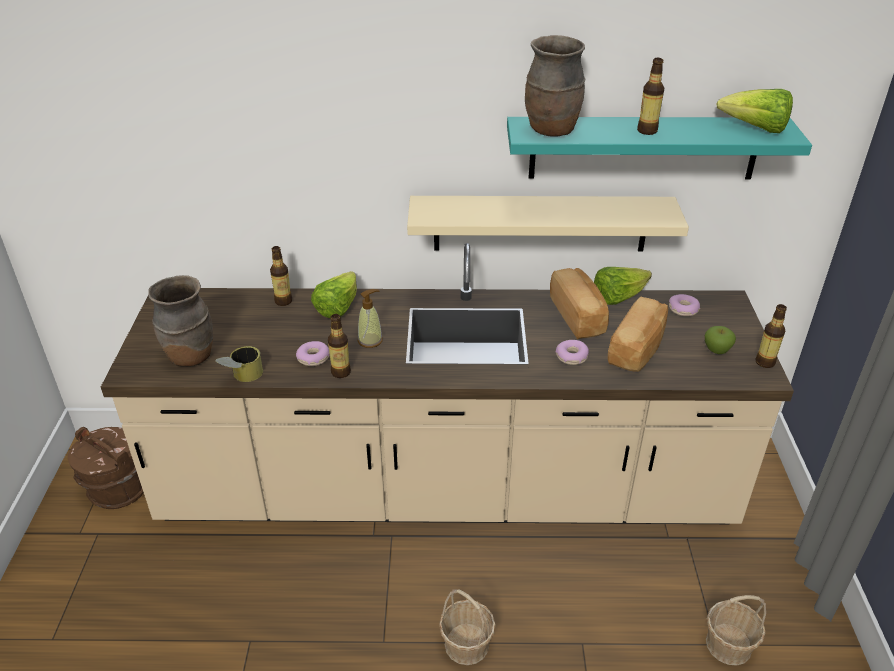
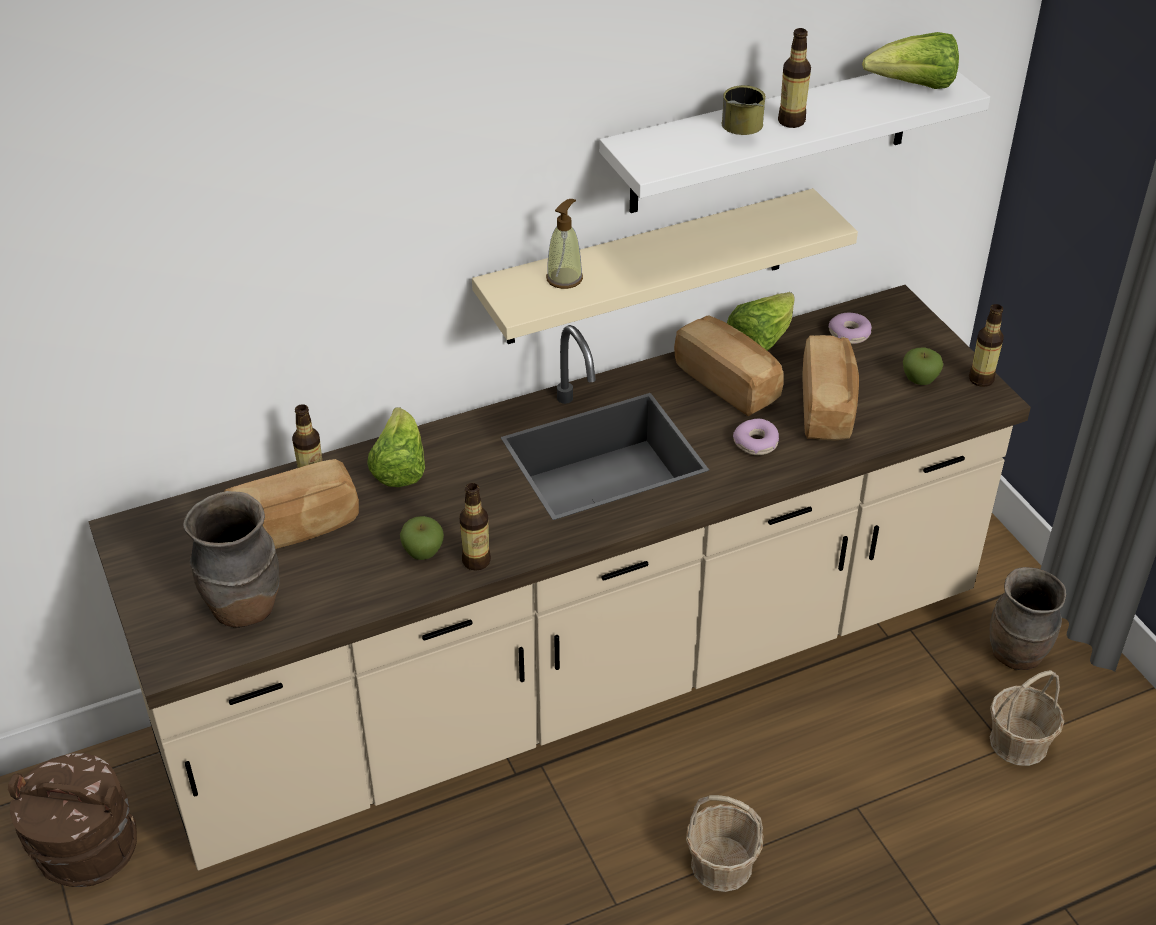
camera: 25 degrees left, 5 degrees up
(242, 377) = (344, 614): can -> can (741, 131)
(253, 323) = (295, 528): none -> bread
(313, 358) = (423, 553): donut -> apple
(370, 340) = (482, 502): soap dispenser -> soap dispenser (564, 278)
(552, 131) = (676, 150): brown vase -> brown vase (1017, 656)
(643, 148) = (772, 136): turquoise shelf -> white shelf

